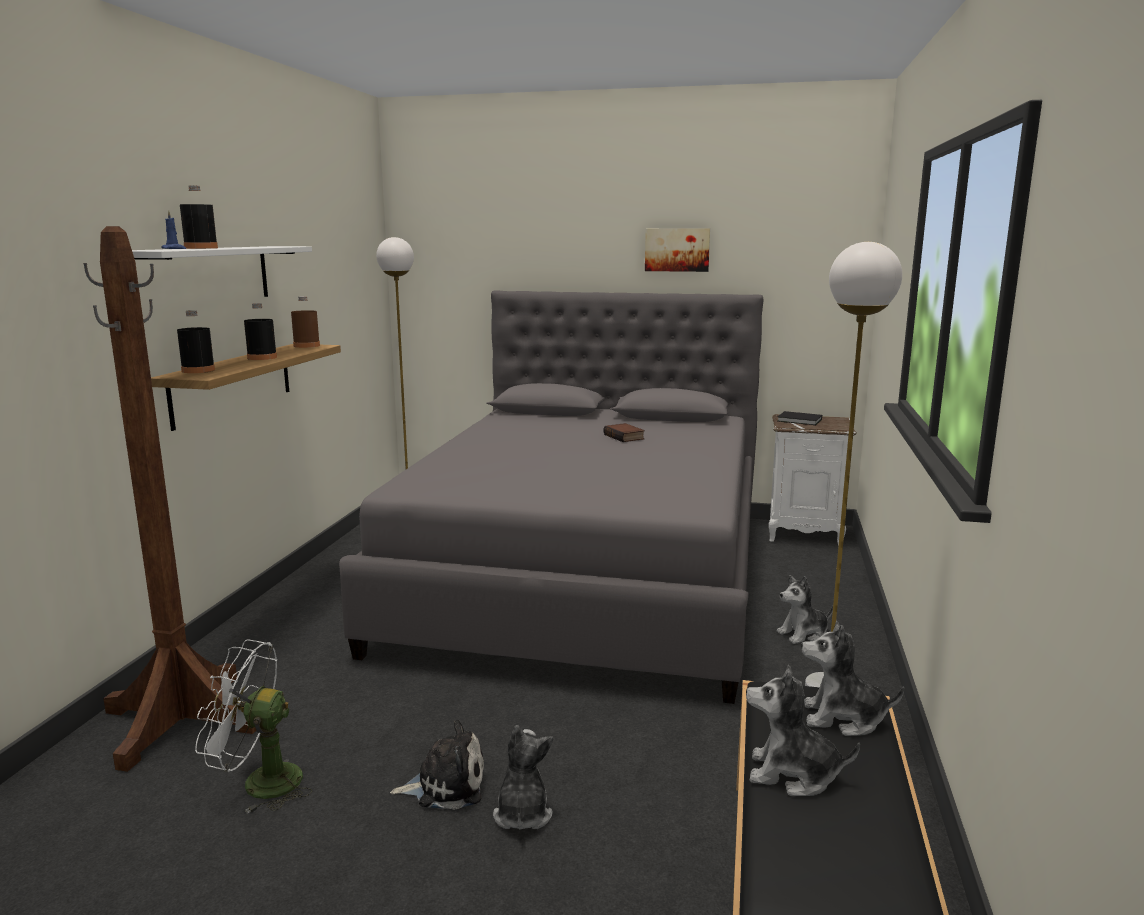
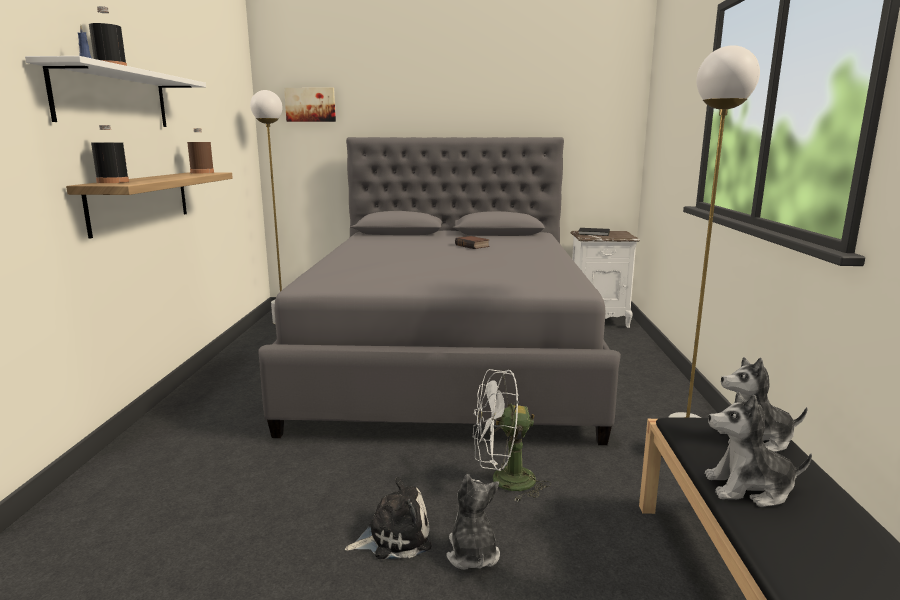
camera: 10 degrees left, 0 degrees up
(181, 719) = (120, 505): brown clothes rack -> none
(259, 783) = (214, 555): white fan -> white fan (503, 481)
(262, 358) = (168, 177): black bottle -> none
(677, 249) = (495, 103): picture -> picture (310, 104)
(803, 634) = (633, 389): plush toy -> none

